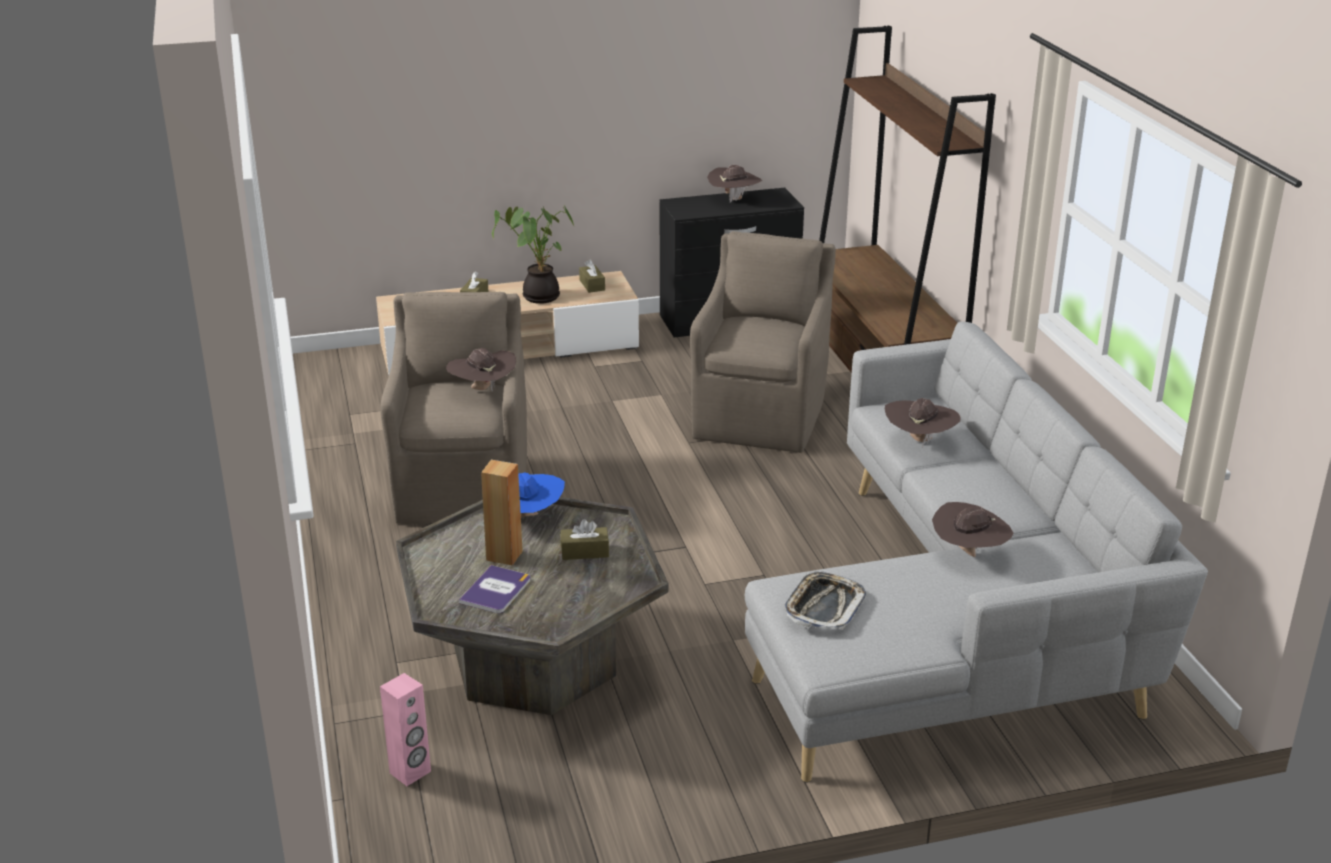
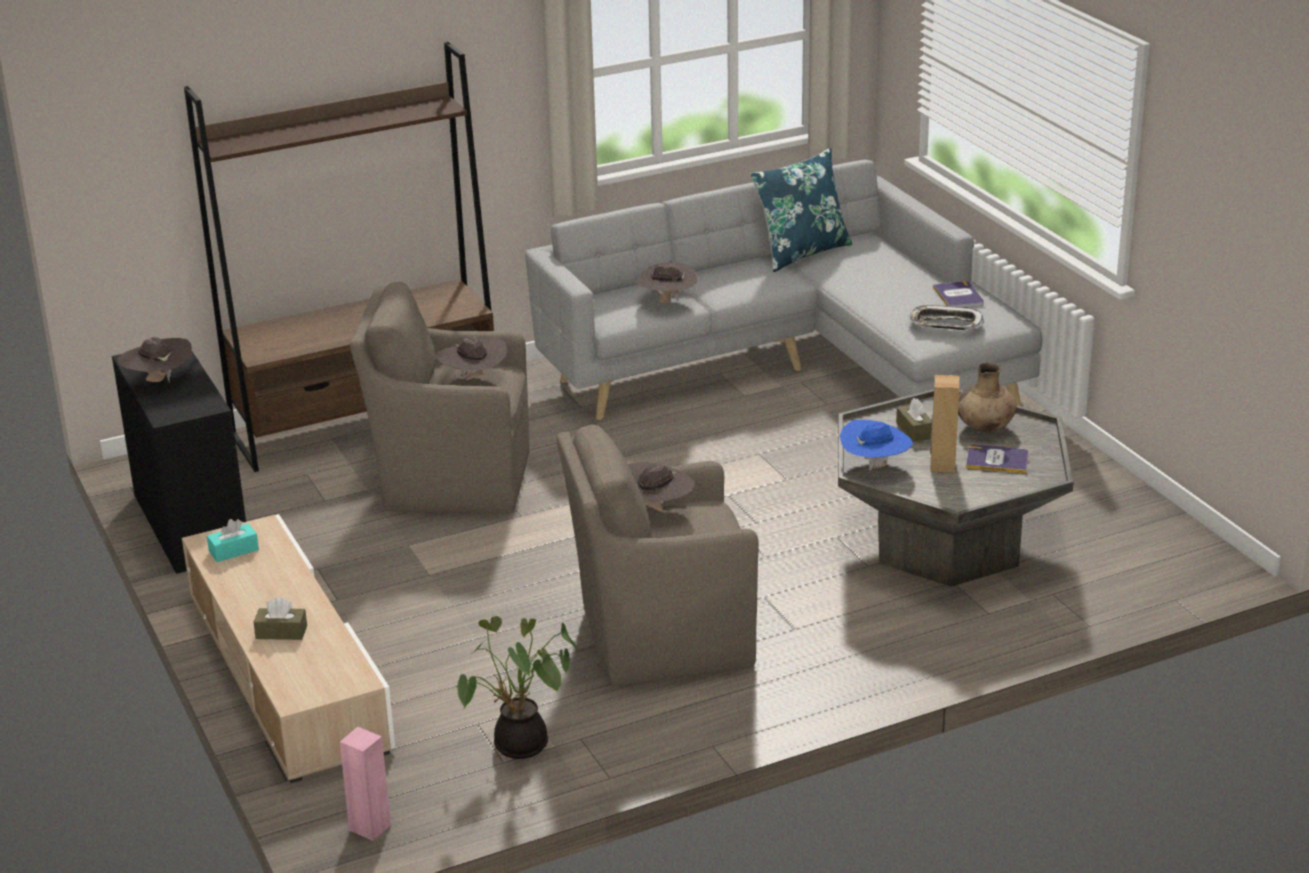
camera: 100 degrees left, 0 degrees up
(410, 772) = (1124, 575): pink speaker -> pink speaker (370, 827)
(538, 296) = (273, 584): potted plant -> potted plant (519, 748)
(570, 596) = (984, 427): none -> brown vase
(592, 285) = (233, 551): brown tissue box -> turquoise tissue box
(903, 632) = (958, 296): none -> book
(969, 553) = (838, 280): brown hat -> brown hat (473, 379)
(1055, 539) = (801, 253): none -> blue pillow

